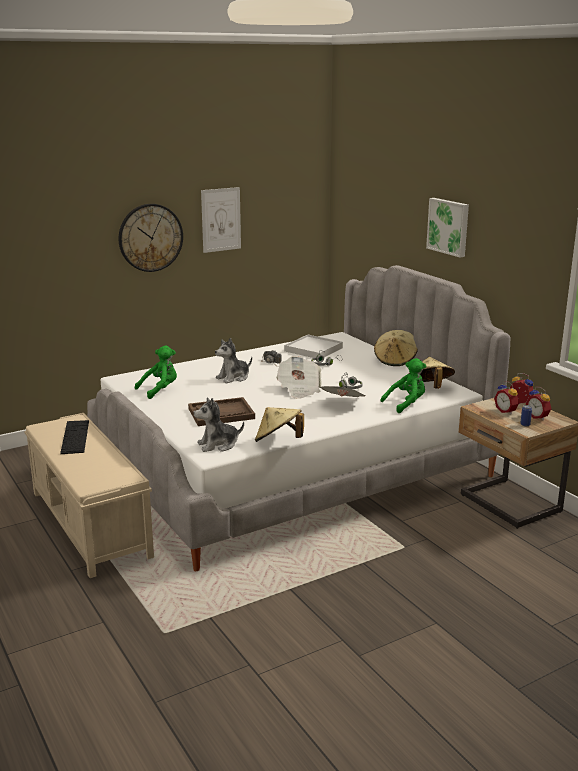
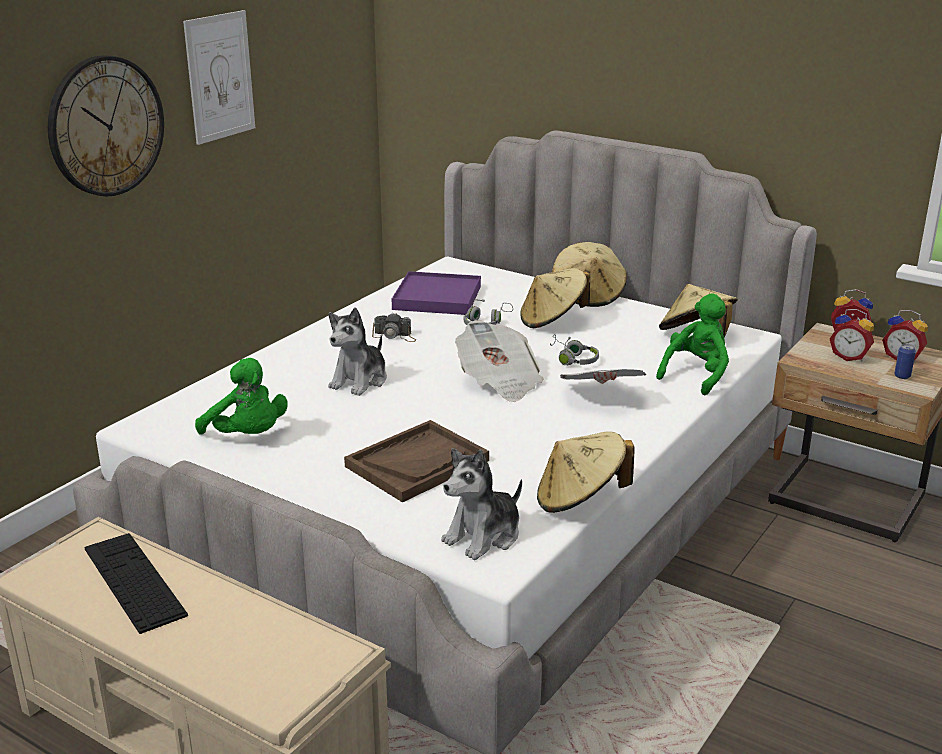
camera: 25 degrees left, 5 degrees up
(160, 390) = (247, 436): green plush toy -> green plush toy turned 105 degrees clockwise
(313, 349) = (437, 298): white tray -> purple tray
(361, 368) = (552, 320): none -> beige hat
(449, 226) = (667, 55): picture -> none

